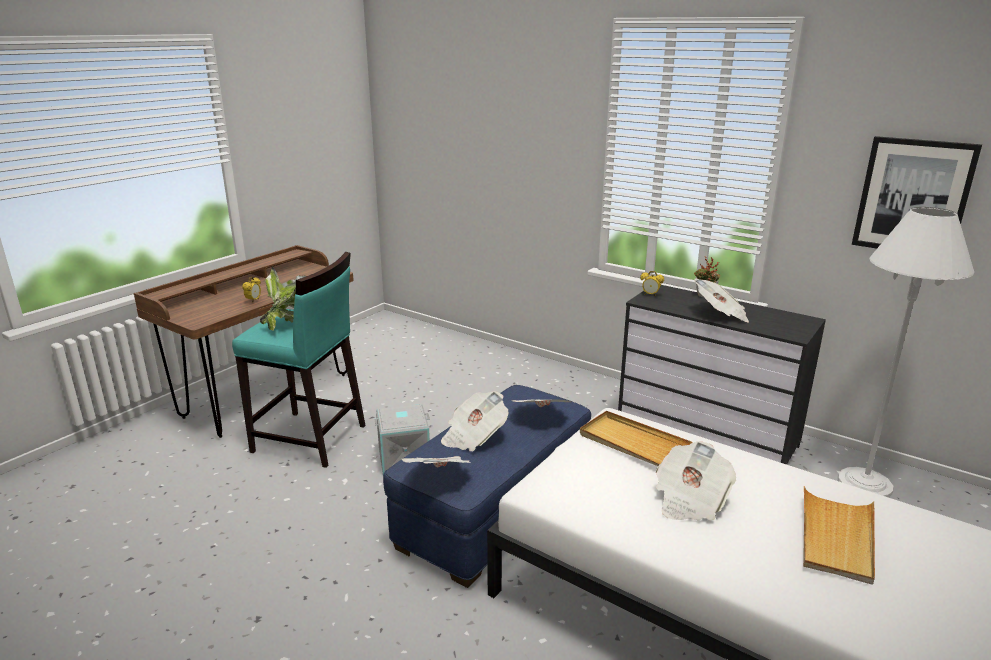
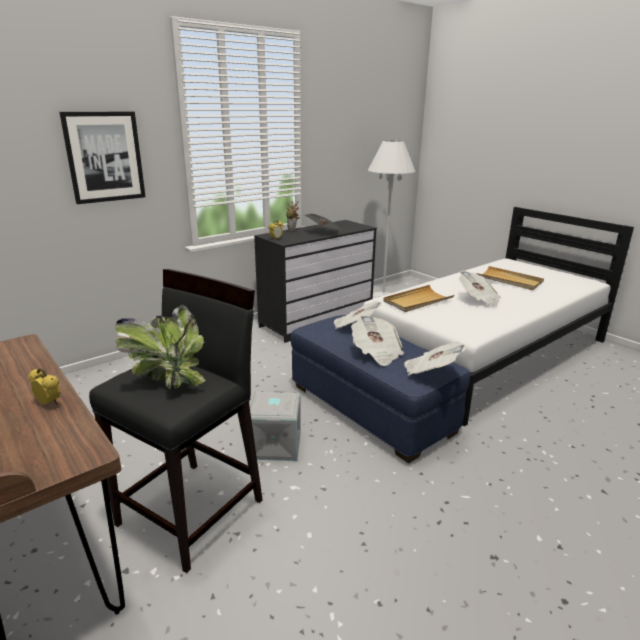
camera: 75 degrees left, 0 degrees up
(310, 439) = (193, 511): turquoise stool -> black stool
(913, 197) = (357, 140): picture -> picture (104, 157)

